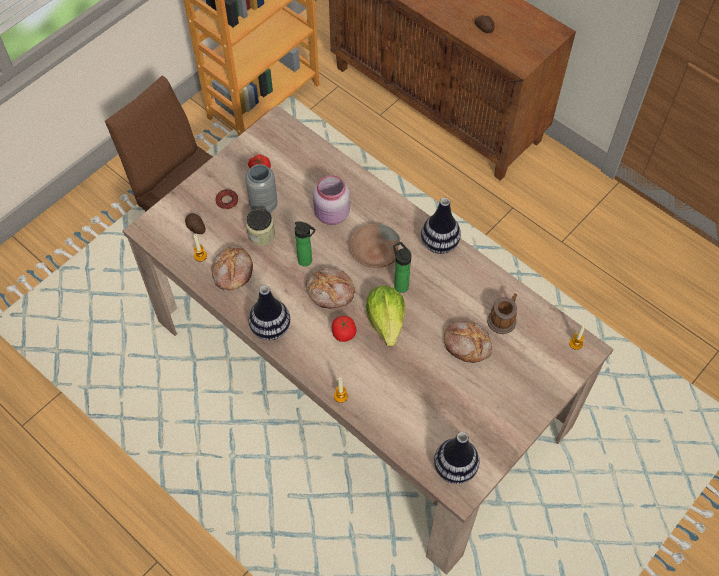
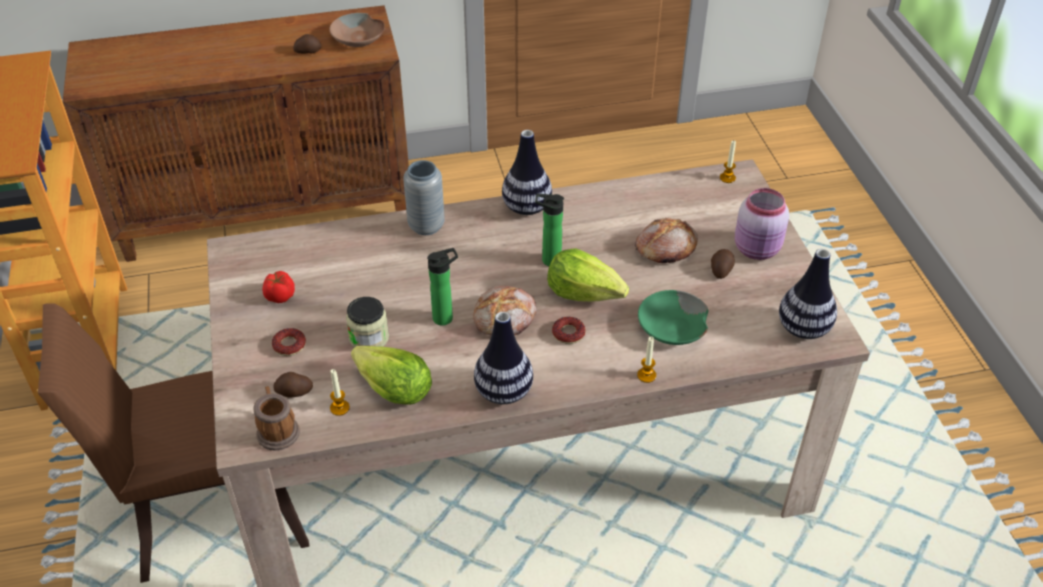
camera: 55 degrees left, 15 degrees down
(232, 272) = (393, 389): bread -> lettuce
(264, 206) = (332, 316): grey vase -> grey vase (426, 226)
(331, 215) = (406, 268): pink jar -> pink jar (758, 249)
(343, 333) = (568, 333): tomato -> donut
(375, 252) = (489, 258): brown bowl -> brown bowl (358, 39)
(393, 388) = (672, 328): none -> green bowl
(472, 389) = (721, 270): none -> potato
(503, 319) = (658, 209): mug -> mug (277, 430)

